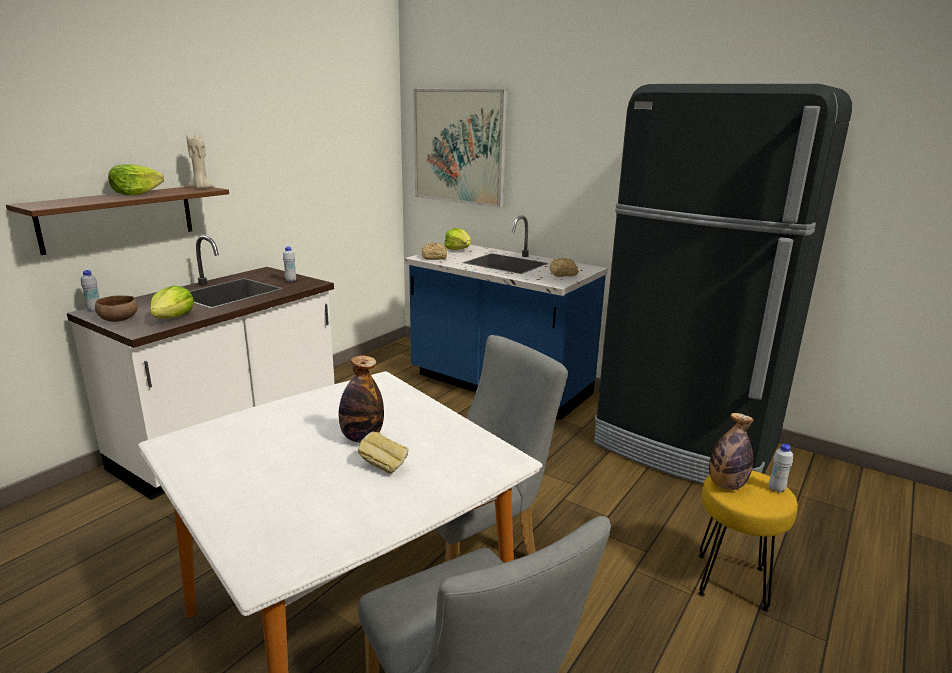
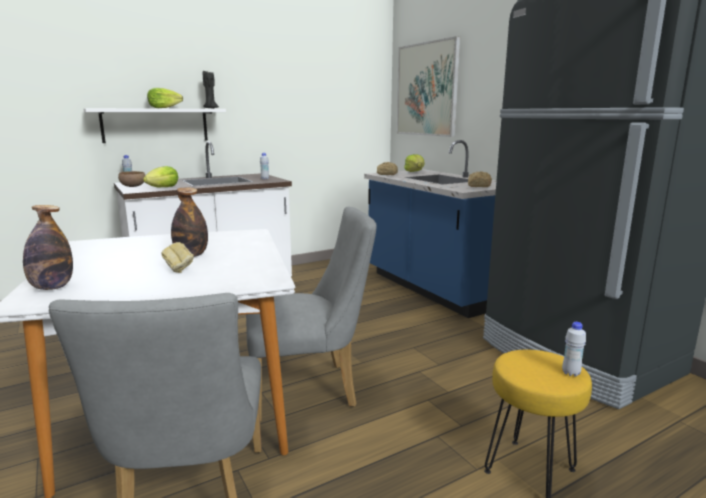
camera: 25 degrees right, 5 degrees down
(118, 218) = (155, 125): brown shelf -> white shelf
(201, 188) = (210, 108): beige candle -> black candle
(726, 485) = (517, 360): bottle -> bottle (52, 287)

